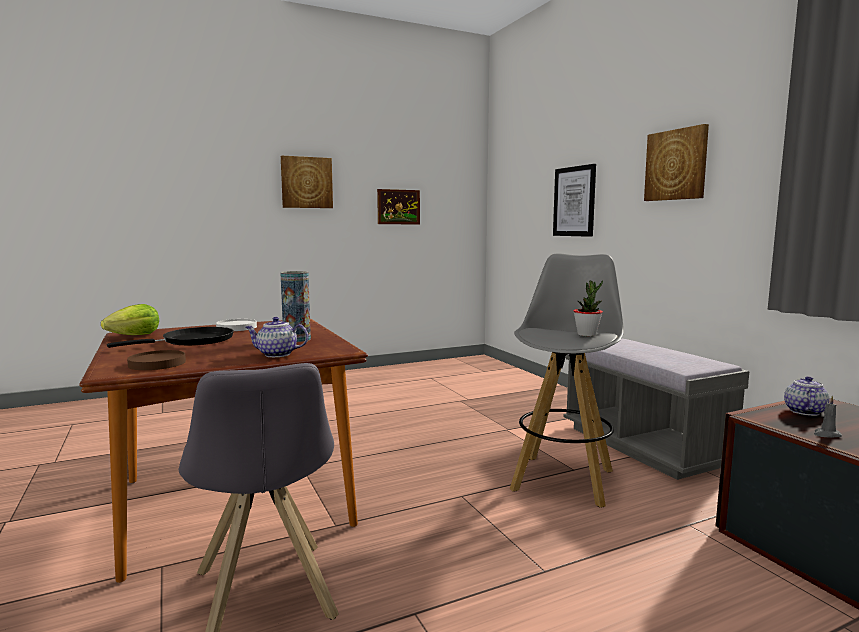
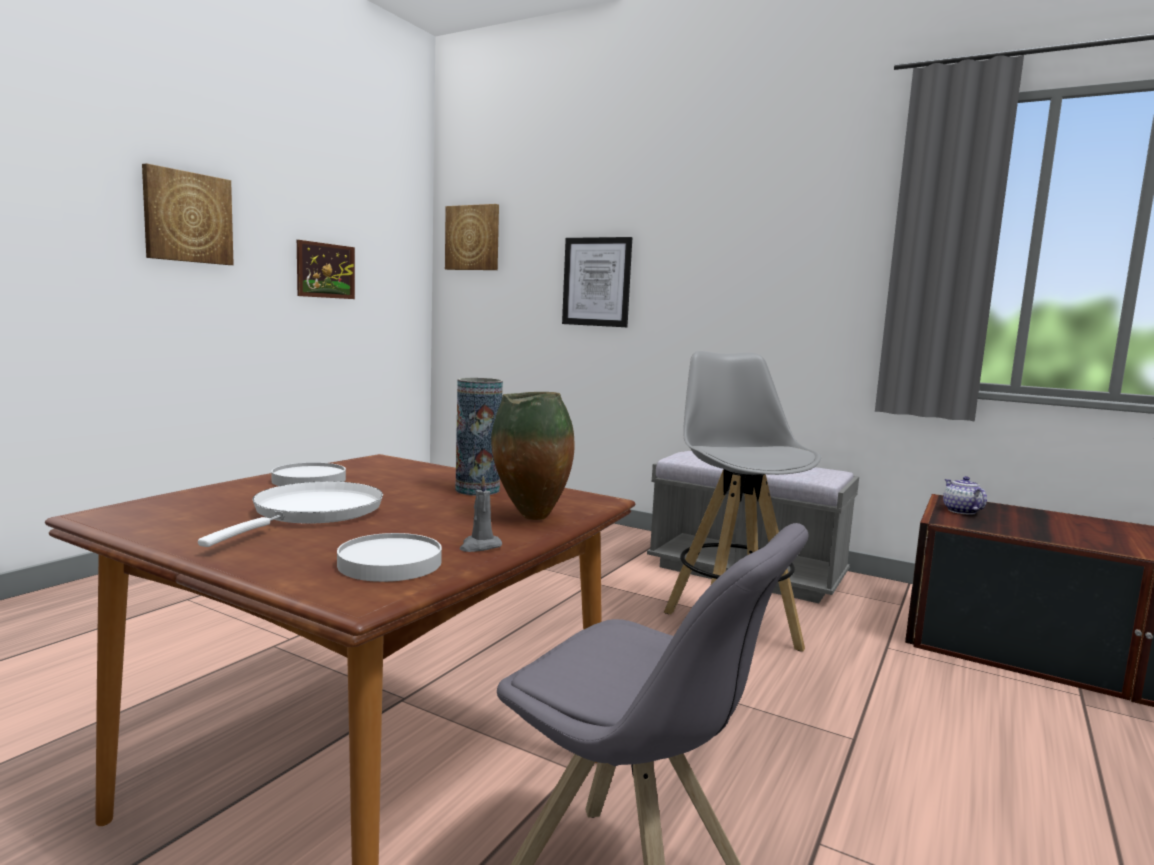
camera: 35 degrees left, 0 degrees up
(134, 336) = (149, 517): lettuce -> none
(157, 363) = (390, 563): brown plate -> white plate
(193, 341) = (313, 513): black frying pan -> white frying pan
(276, 354) = (530, 518): teapot -> vase
(586, 334) = (779, 450): potted plant -> none
(676, 165) = (750, 250): picture -> picture (473, 238)
(826, 434) = (1016, 530): grey candle -> grey candle (479, 546)

